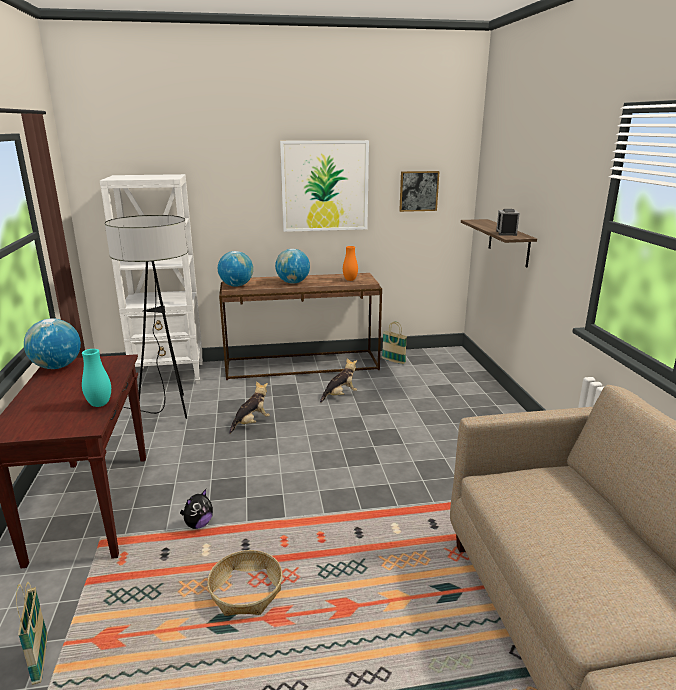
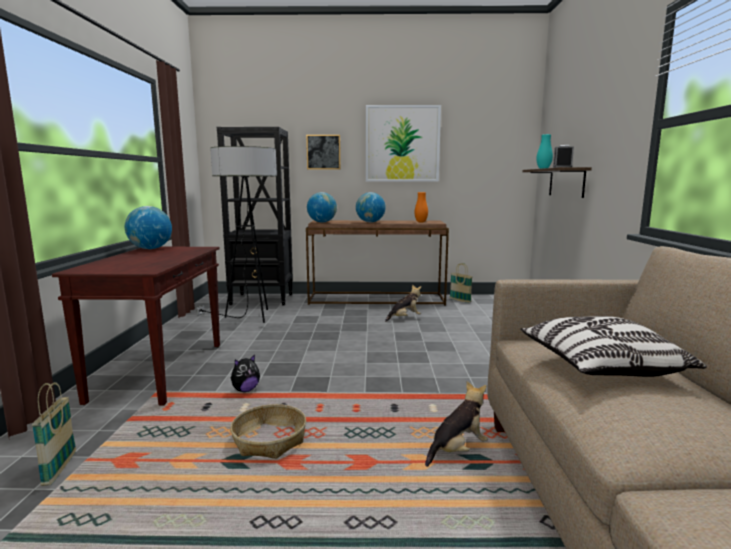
camera: 10 degrees right, 10 degrees down
(99, 404) = (168, 262): turquoise vase -> turquoise vase (543, 168)
(170, 375) = (262, 299): white bookcase -> black bookcase
(251, 423) = (319, 330): plush toy -> plush toy (457, 450)
(418, 191) = (485, 149): picture -> picture (323, 152)
(561, 524) = (600, 367): none -> pillow

